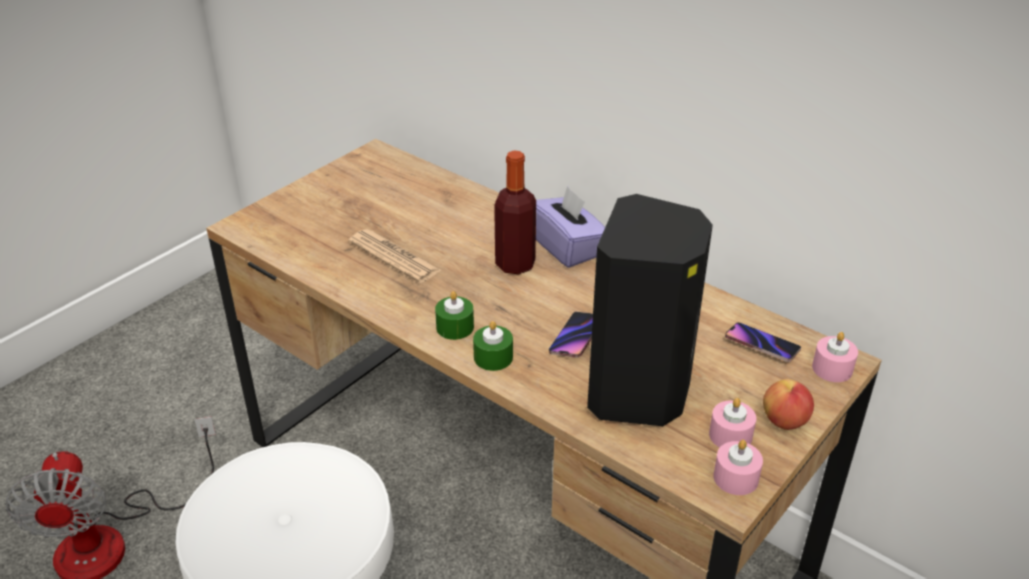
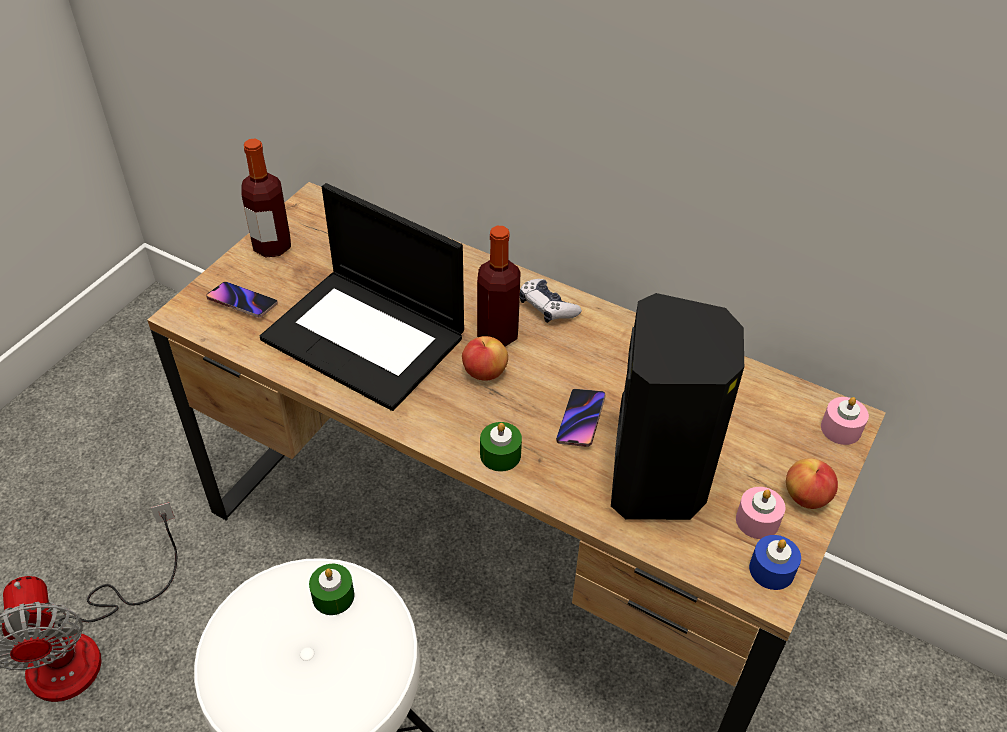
camera: 10 degrees left, 10 degrees up
(330, 183) = (272, 246): none -> bottle
(394, 257) = (366, 337): newspaper -> laptop
(455, 327) = (452, 421): green candle -> green candle (333, 596)
(495, 292) = (484, 372): none -> apple
(566, 247) = (547, 307): purple tissue box -> game controller
(735, 478) = (771, 570): pink candle -> blue candle
(761, 345) = (767, 408): phone -> phone (242, 302)

